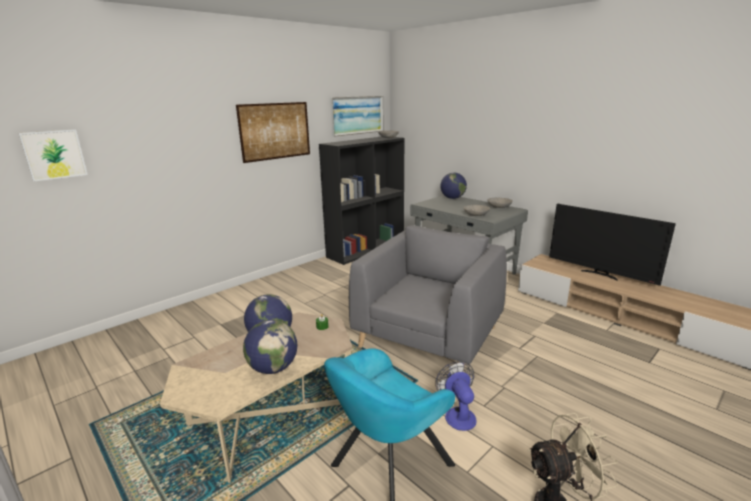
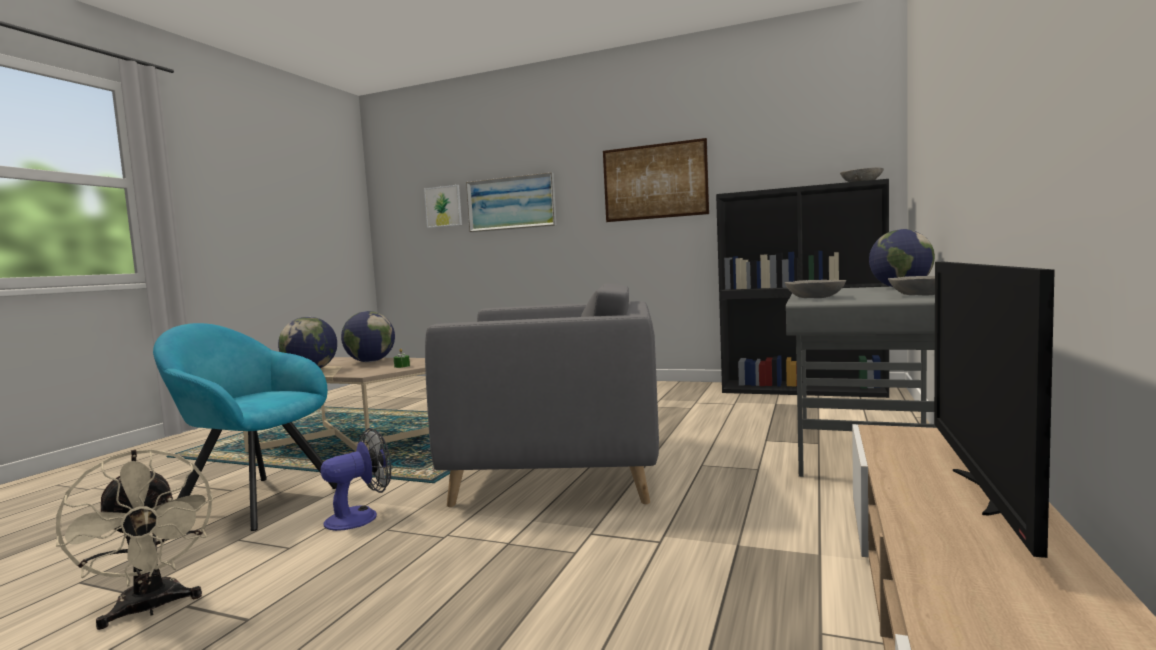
camera: 65 degrees right, 15 degrees down
(357, 115) = (814, 150): picture -> picture (511, 203)

